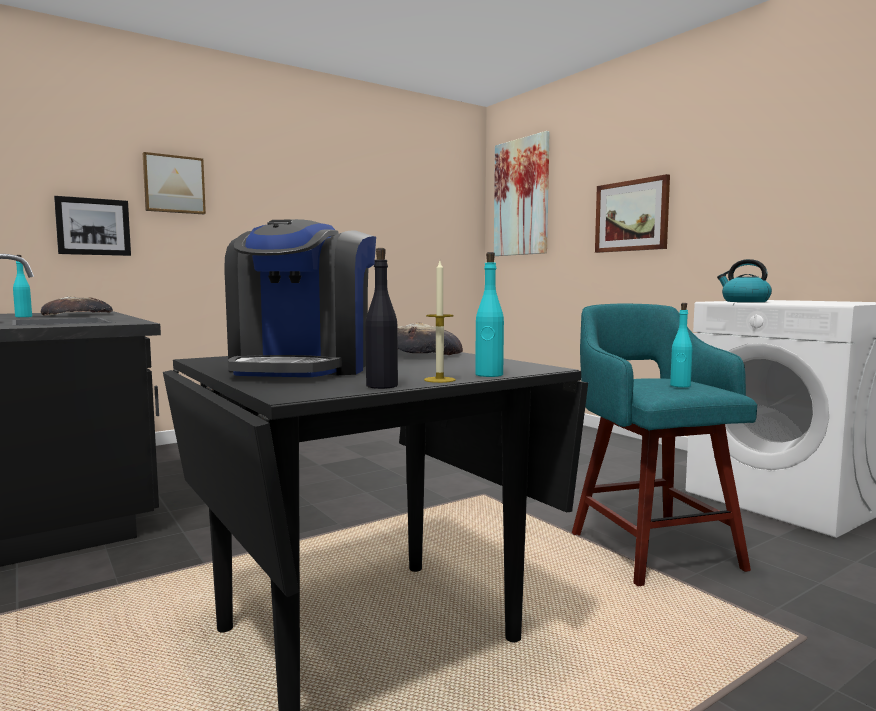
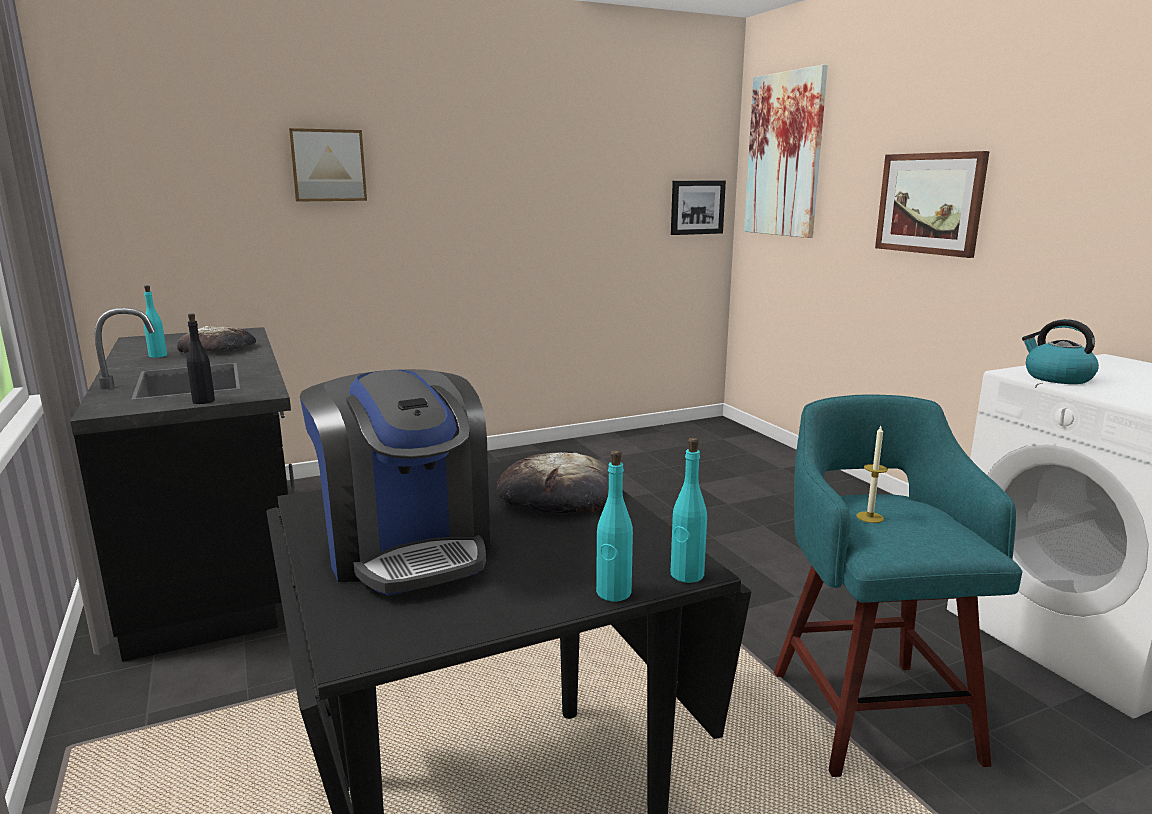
camera: 10 degrees right, 10 degrees up
(93, 227) = (236, 225): picture -> picture (697, 207)
(304, 368) = (406, 546): coffee machine -> coffee machine turned 45 degrees counterclockwise
(382, 386) = (468, 626): black bottle -> black bottle (204, 401)
(439, 380) = (545, 608): candle -> candle (869, 517)
(680, 385) = (918, 535): turquoise bottle -> turquoise bottle (686, 575)

